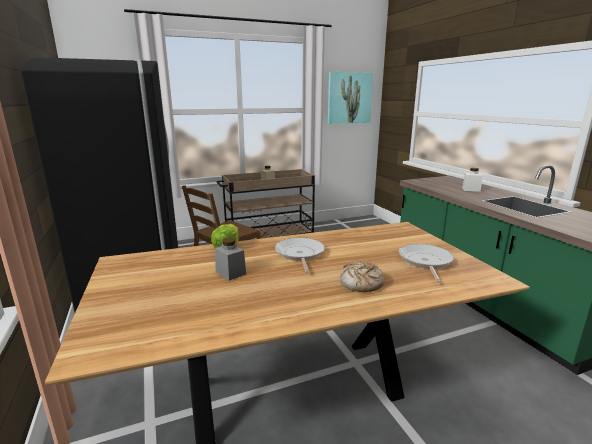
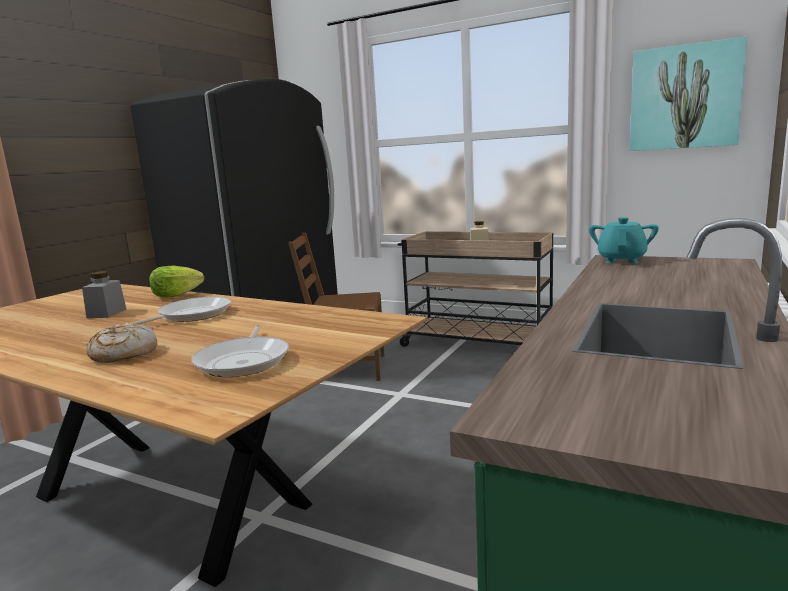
camera: 50 degrees right, 5 degrees down
(418, 181) = (621, 260): none -> turquoise teapot
(425, 261) = (244, 361): frying pan -> frying pan turned 120 degrees clockwise
(471, 189) = (673, 285): white jar -> none

